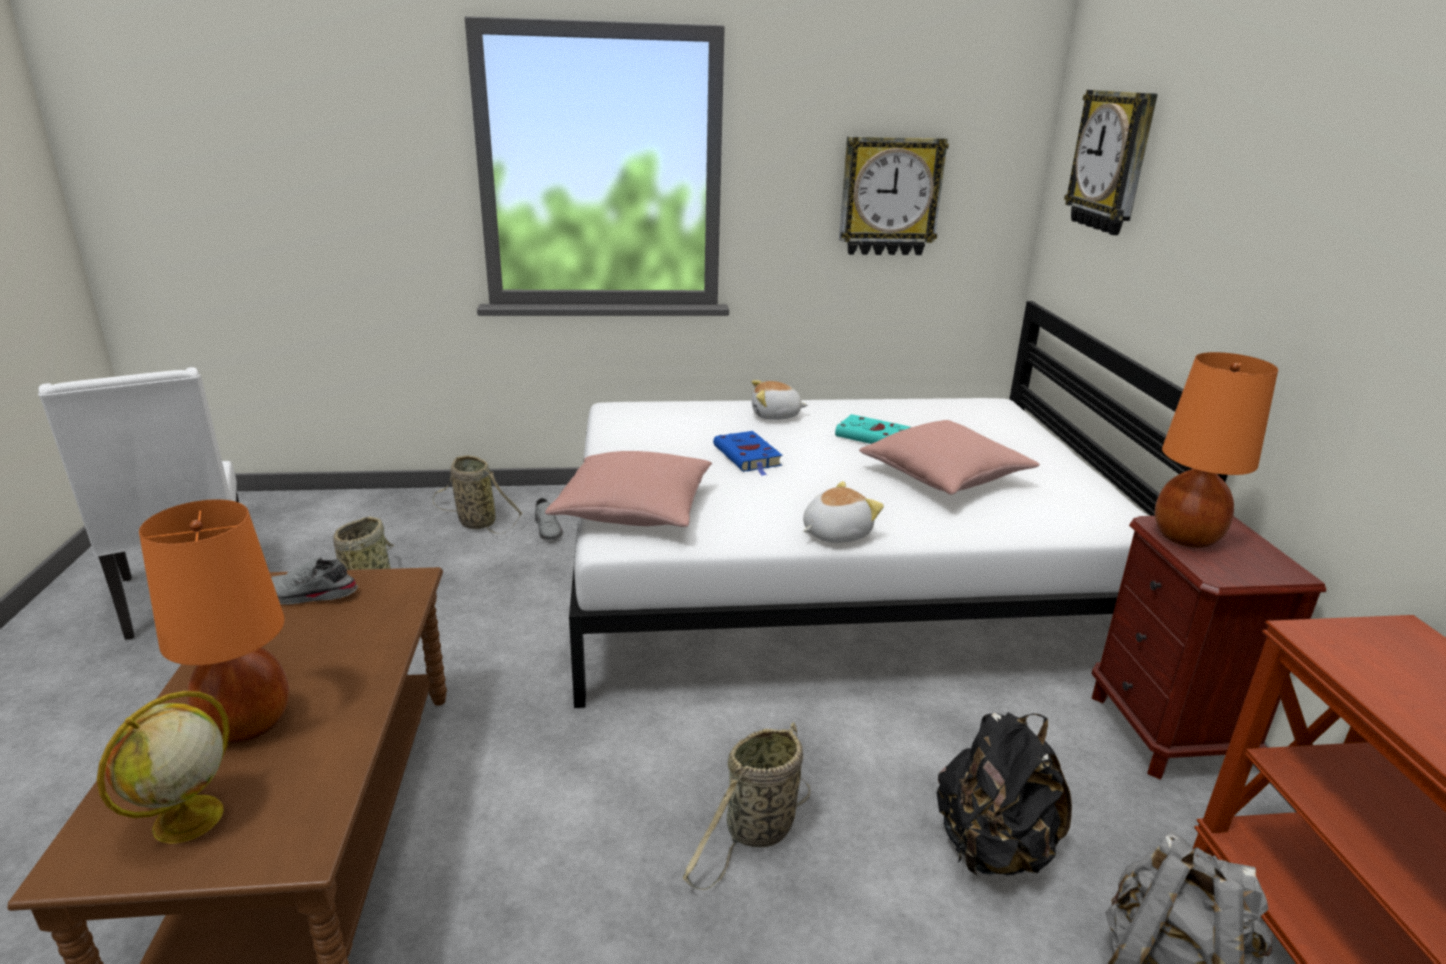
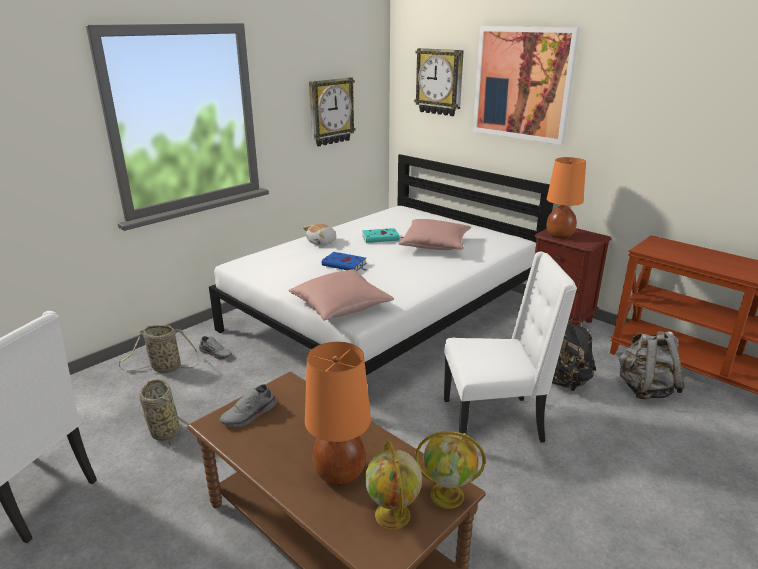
camera: 40 degrees left, 0 degrees up
(281, 847) = (448, 495): none -> globe
(756, 832) = (494, 421): basket -> white chair
(835, 533) = (435, 282): plush toy -> none
(1238, 173) = (522, 84): none -> picture

